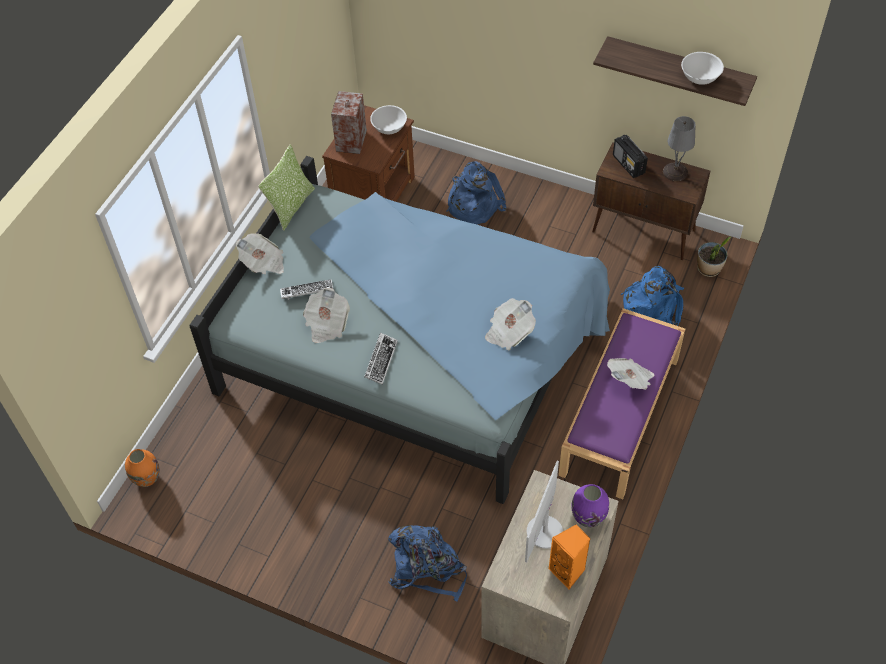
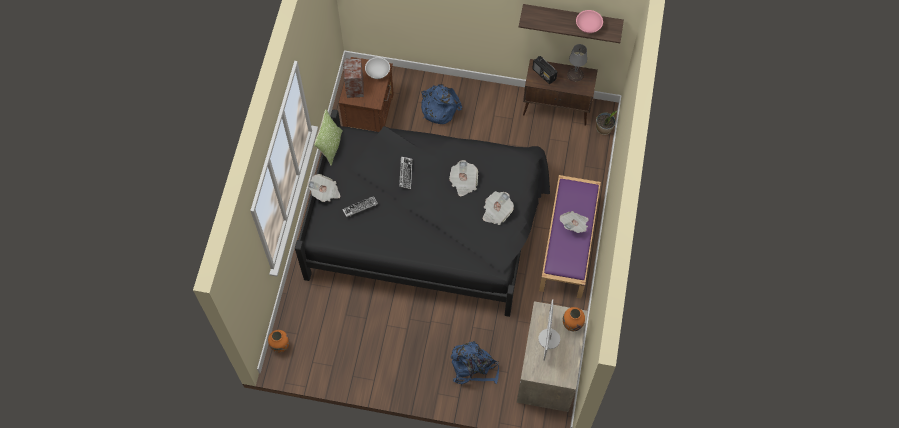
camera: 15 degrees left, 10 degrees up
(326, 324) = (379, 228): newspaper -> newspaper (463, 182)
(381, 360) = (421, 246): keyboard -> keyboard (405, 174)
(416, 350) = (428, 223): blue bed -> black bed
(568, 571) = (568, 359): orange speaker -> none
(588, 517) = (572, 324): purple vase -> orange vase
(653, 308) = (573, 164): blue backpack -> none
(700, 77) = (588, 27): white bowl -> pink bowl

